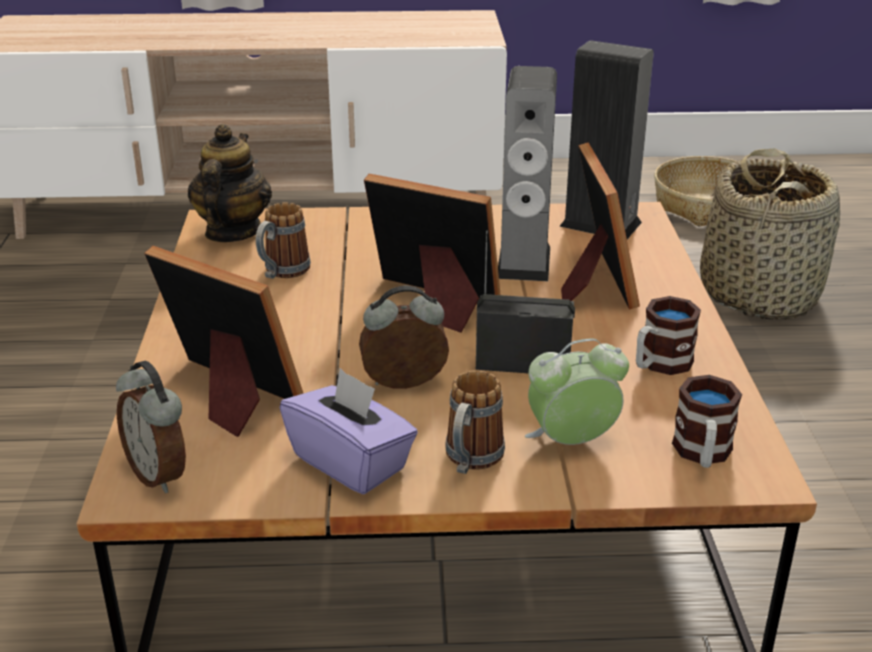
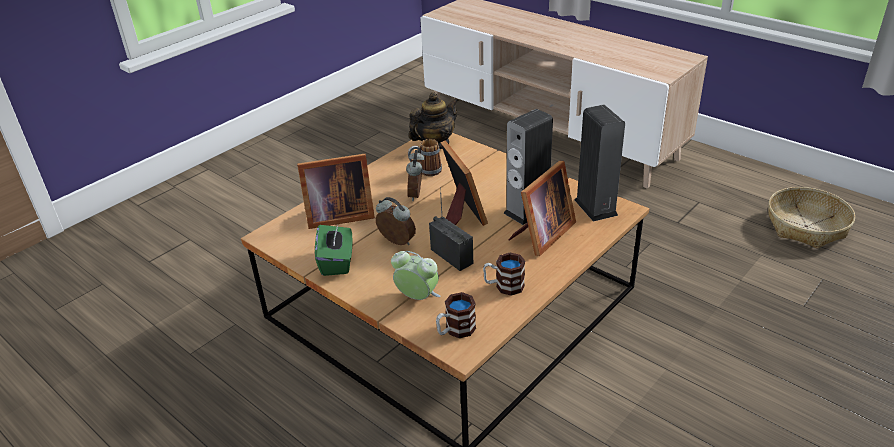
camera: 45 degrees right, 5 degrees up
(160, 474) = (280, 234): alarm clock -> alarm clock (417, 194)
(228, 395) = (337, 215): picture frame -> picture frame turned 90 degrees clockwise
(351, 462) = (337, 262): purple tissue box -> green tissue box
(470, 461) = (372, 284): mug -> none
(760, 294) = (752, 292): basket -> none

